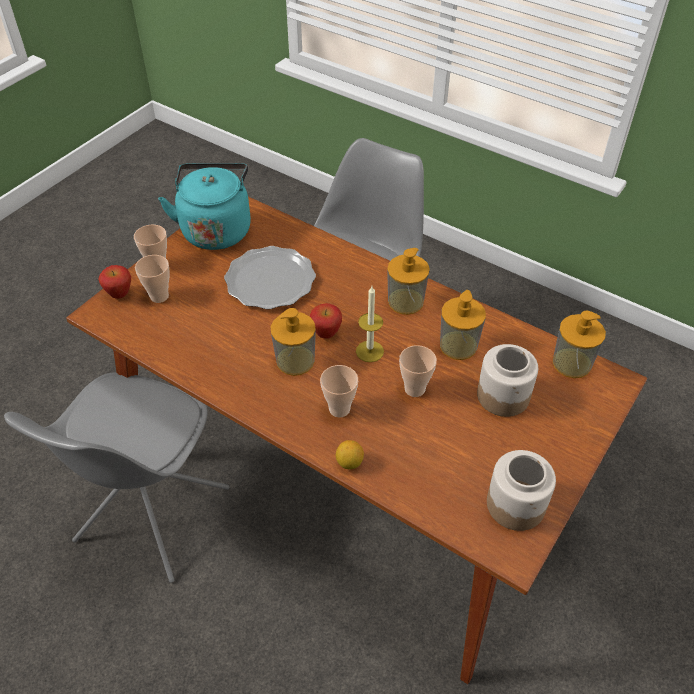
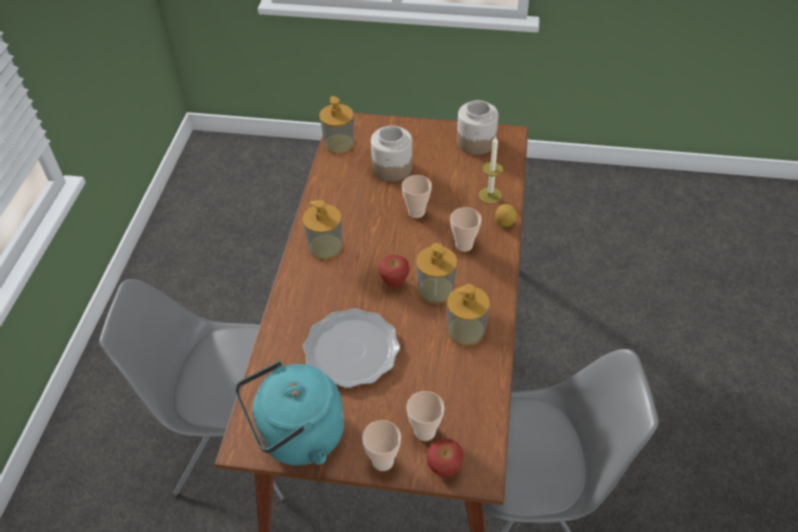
camera: 115 degrees left, 0 degrees up
(369, 351) = (395, 249): candle -> candle (490, 195)
(458, 345) = (357, 202): soap dispenser -> soap dispenser (466, 331)

